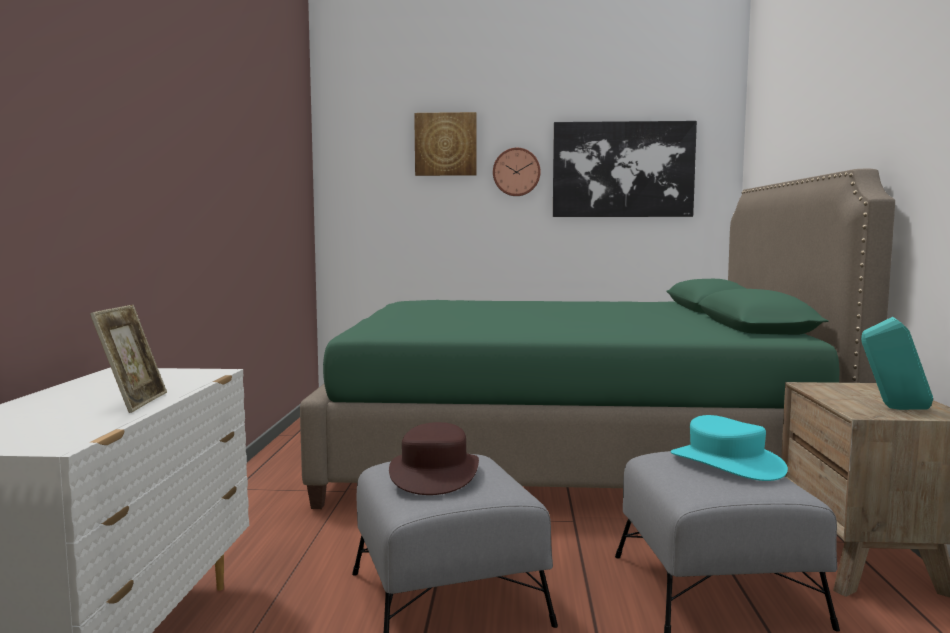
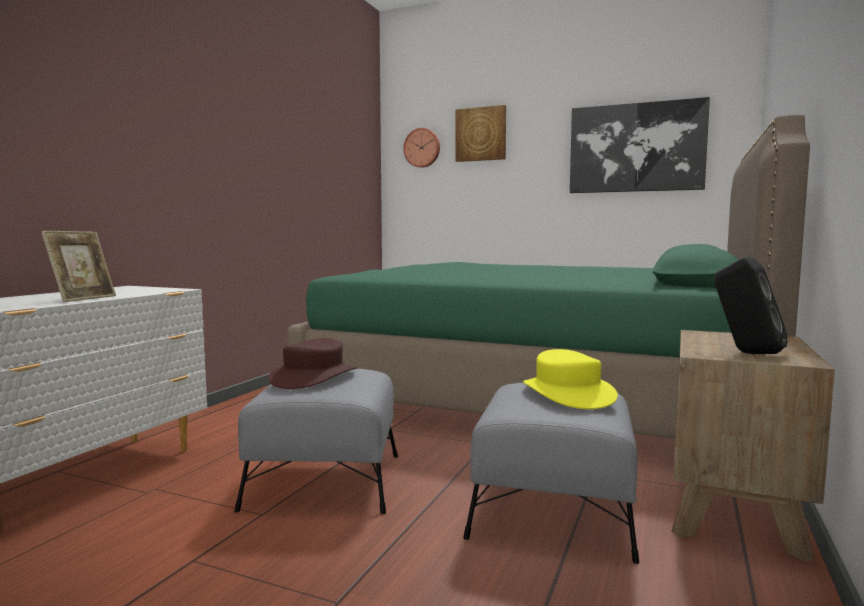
camera: 20 degrees right, 0 degrees up
(516, 172) = (539, 155): wall clock -> wall clock (422, 148)
(726, 463) = (567, 393): turquoise hat -> yellow hat
(893, 408) = (746, 353): turquoise speaker -> black speaker

